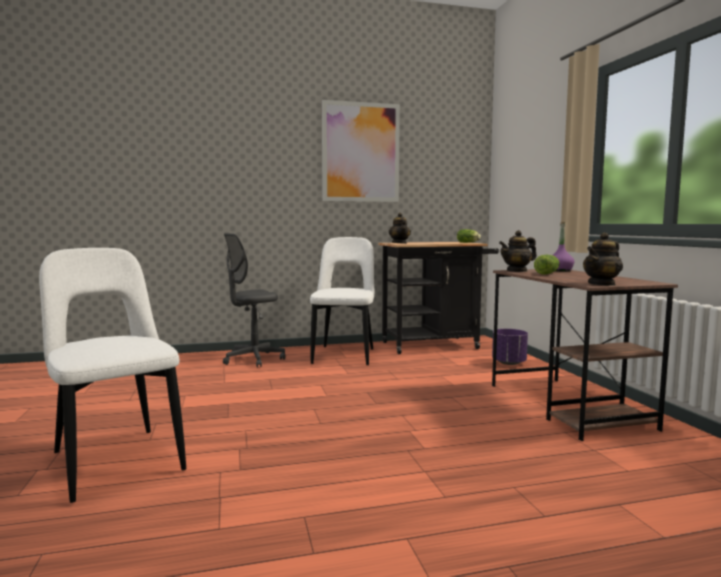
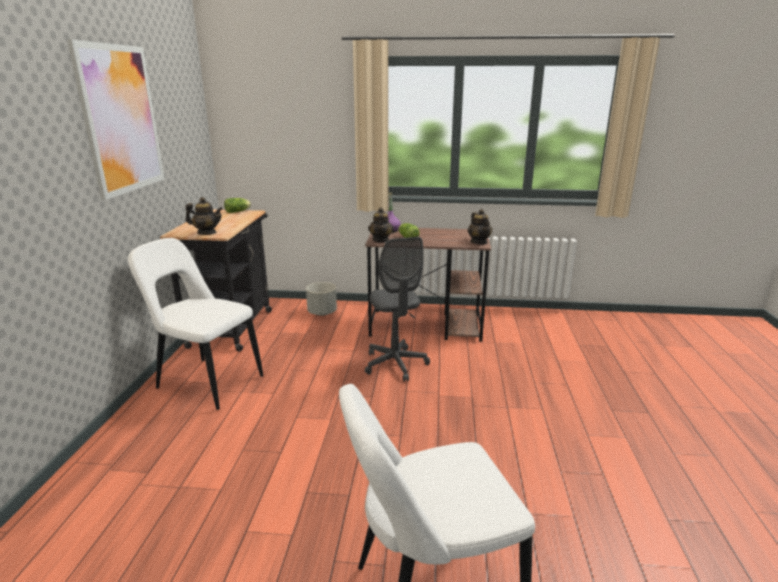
camera: 70 degrees left, 15 degrees up
(253, 359) = (141, 452): grey office chair -> grey office chair (395, 364)
(509, 363) = (322, 313): purple planter -> grey planter

